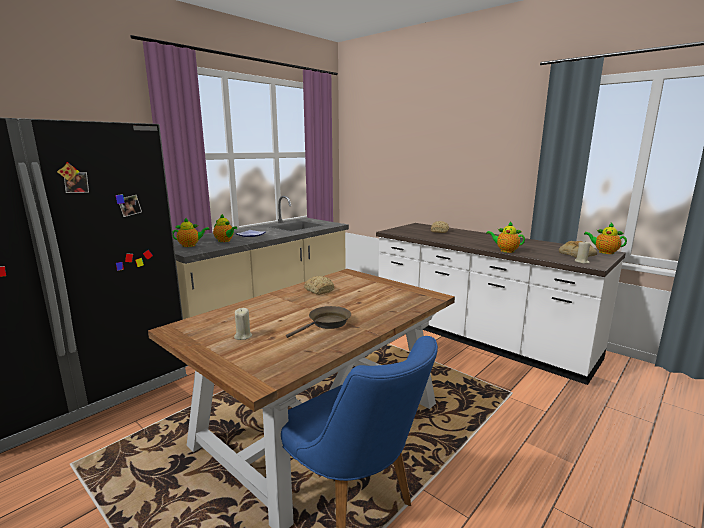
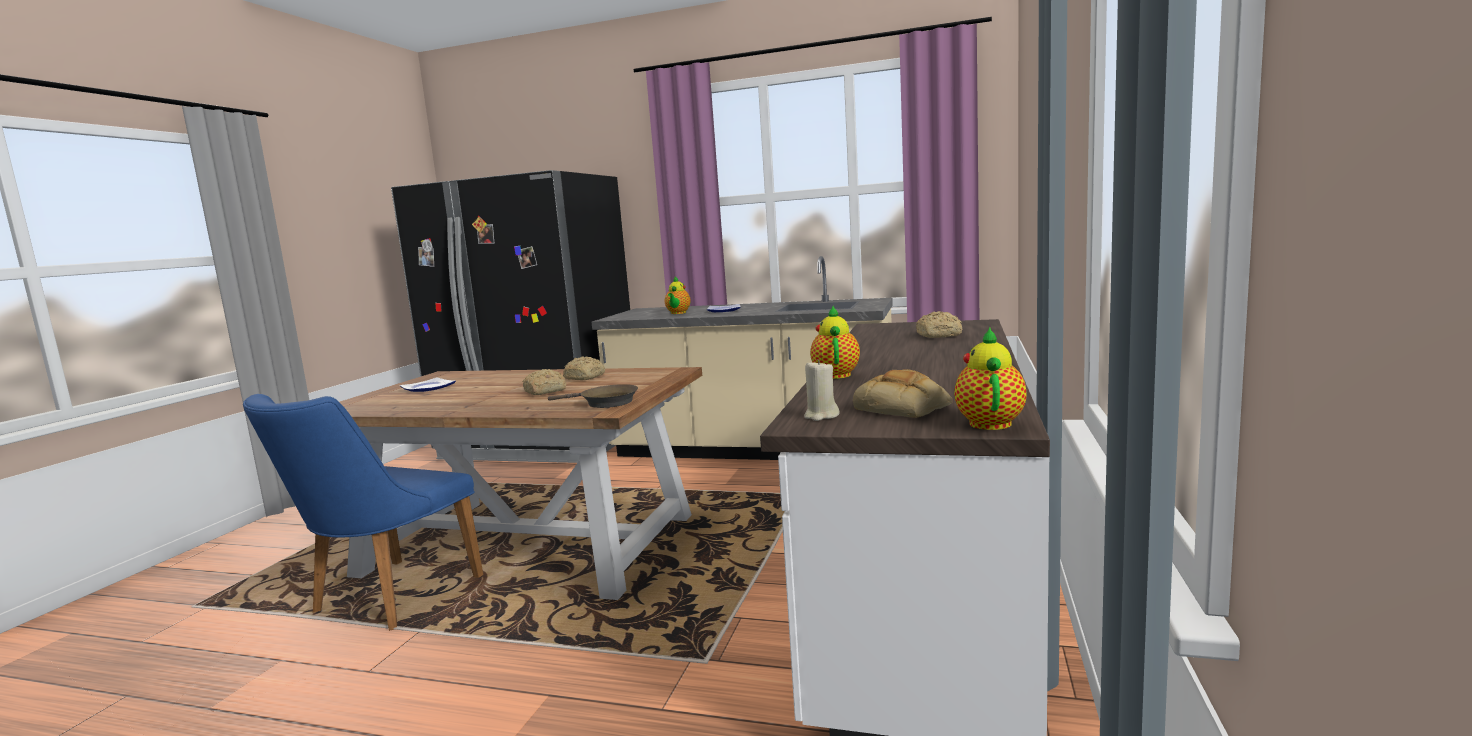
camera: 65 degrees right, 5 degrees down
(190, 245) = (641, 313): teapot -> none
(243, 336) = (428, 388): beige candle -> plate
(327, 323) = (471, 398): brown frying pan -> brown frying pan (605, 402)
(347, 303) = (544, 392): none -> bread

